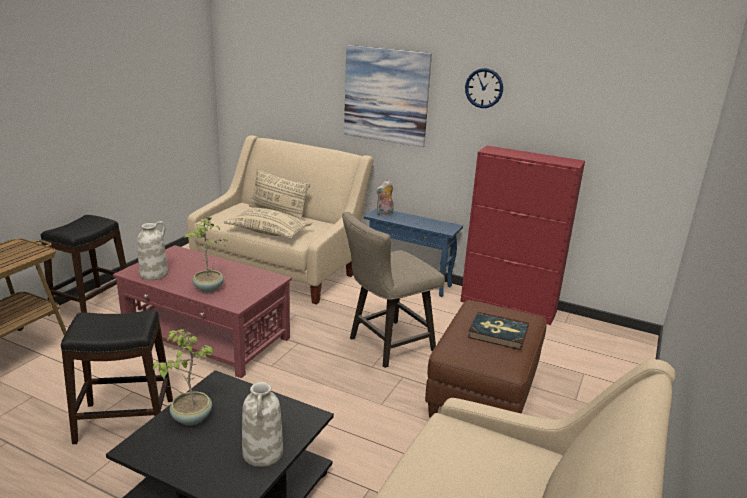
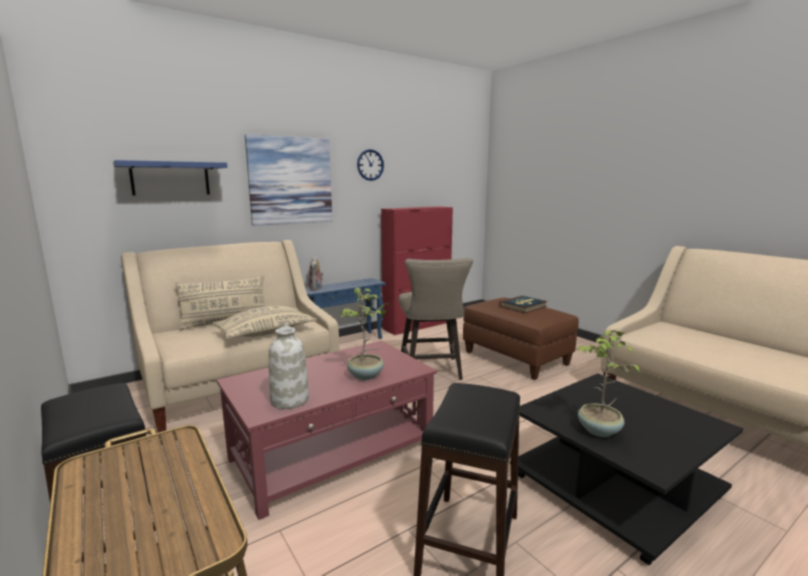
camera: 60 degrees left, 10 degrees down
(263, 453) = (654, 406): white vase -> none
(289, 81) = (170, 178): none -> blue shelf

